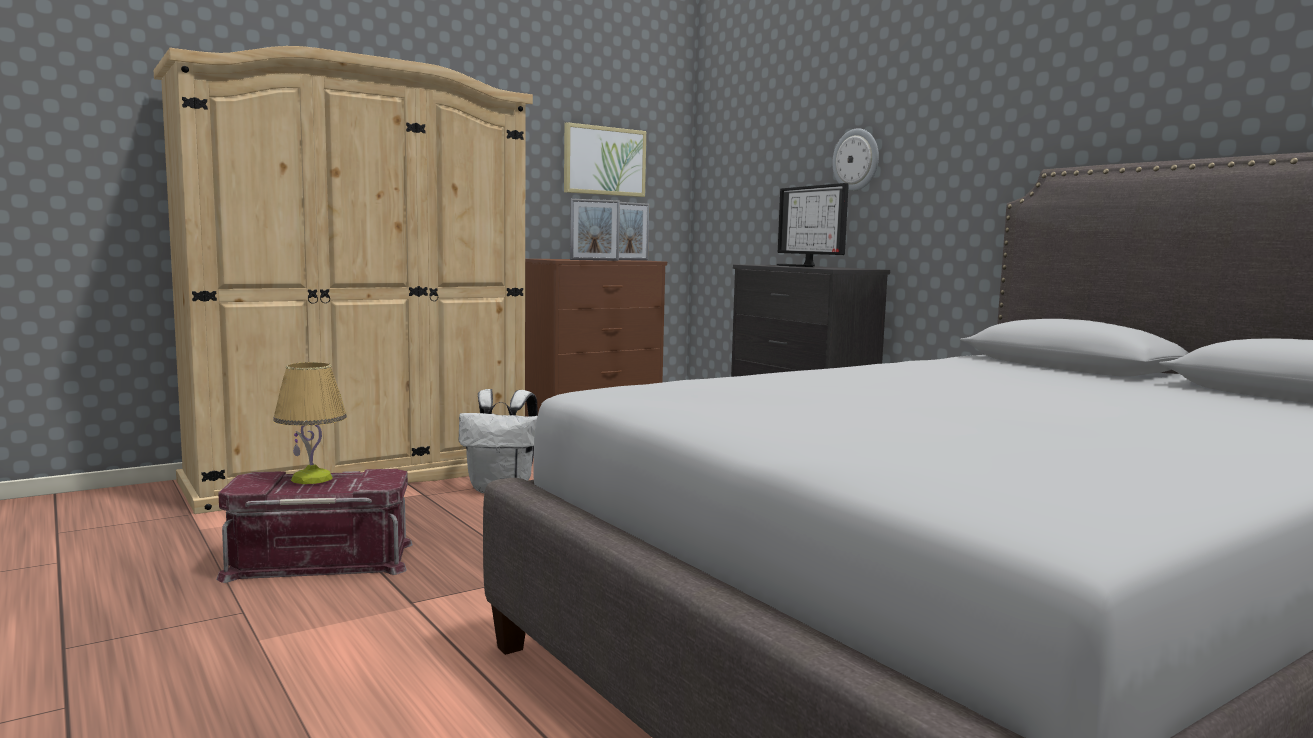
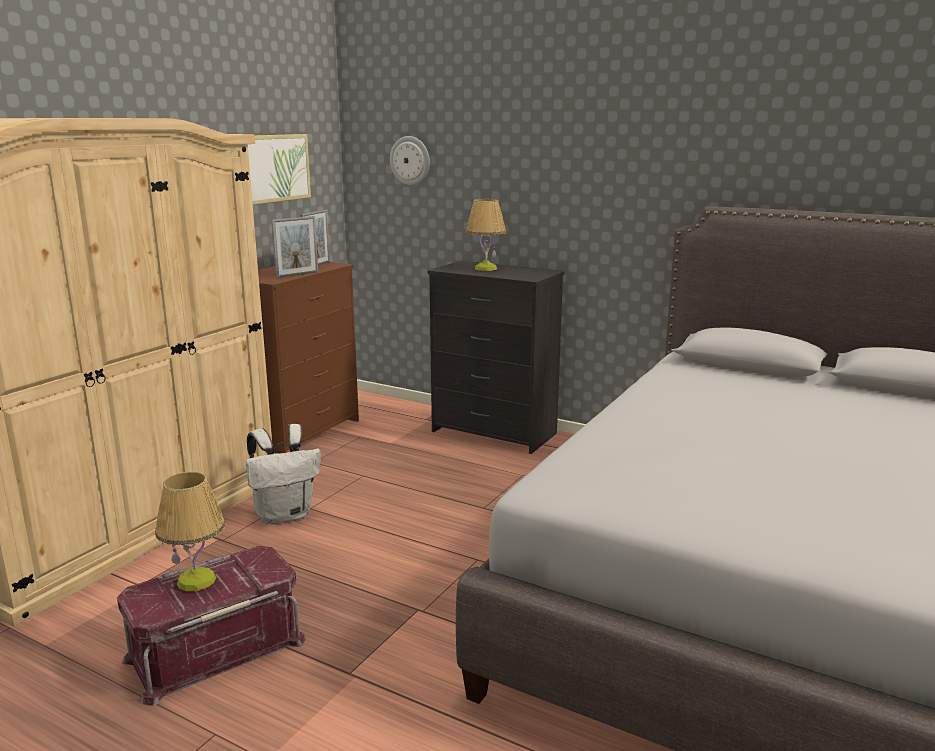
camera: 25 degrees left, 10 degrees up
(799, 266) = (485, 268): monitor -> table lamp
(856, 160) = (526, 175): wall clock -> wall clock (410, 160)

